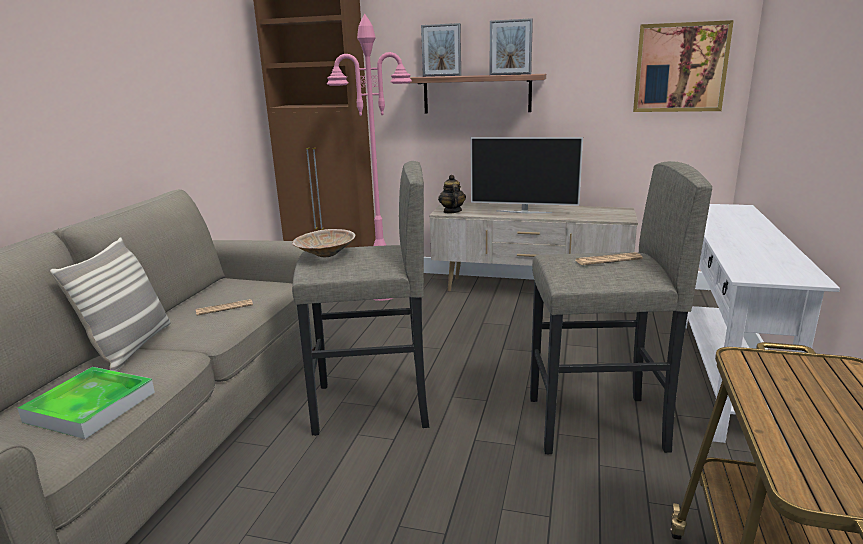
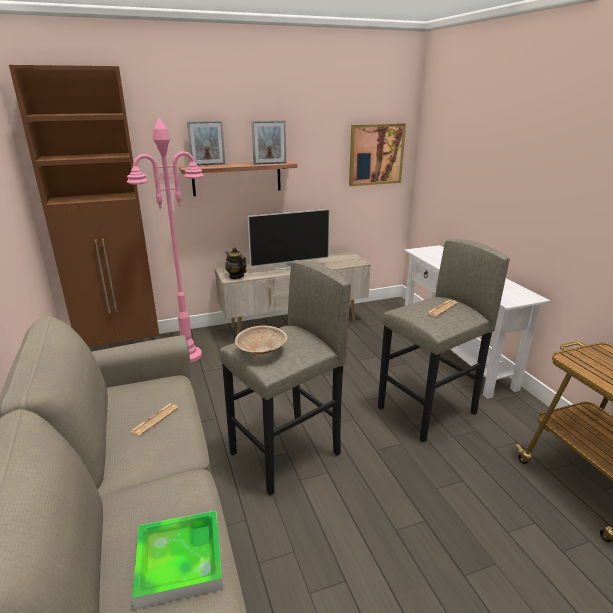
camera: 35 degrees left, 5 degrees up
(131, 348) = (122, 491): pillow -> none

